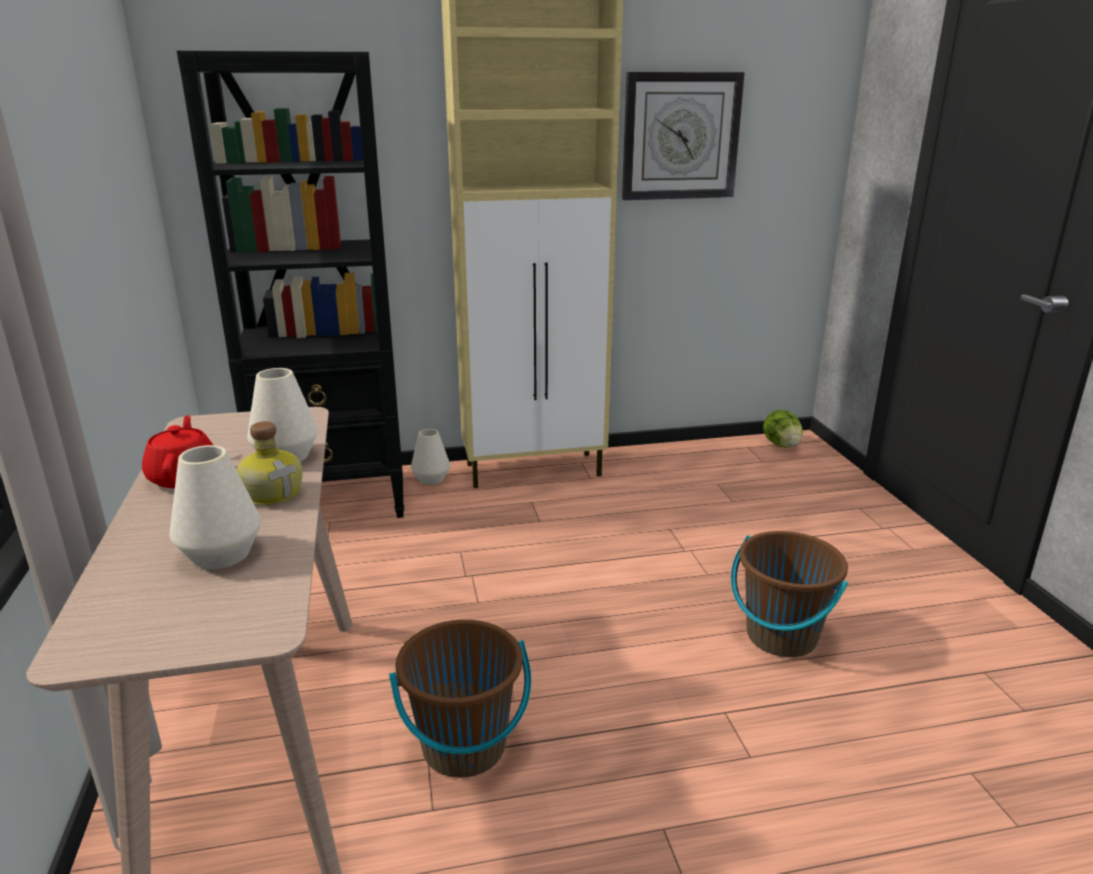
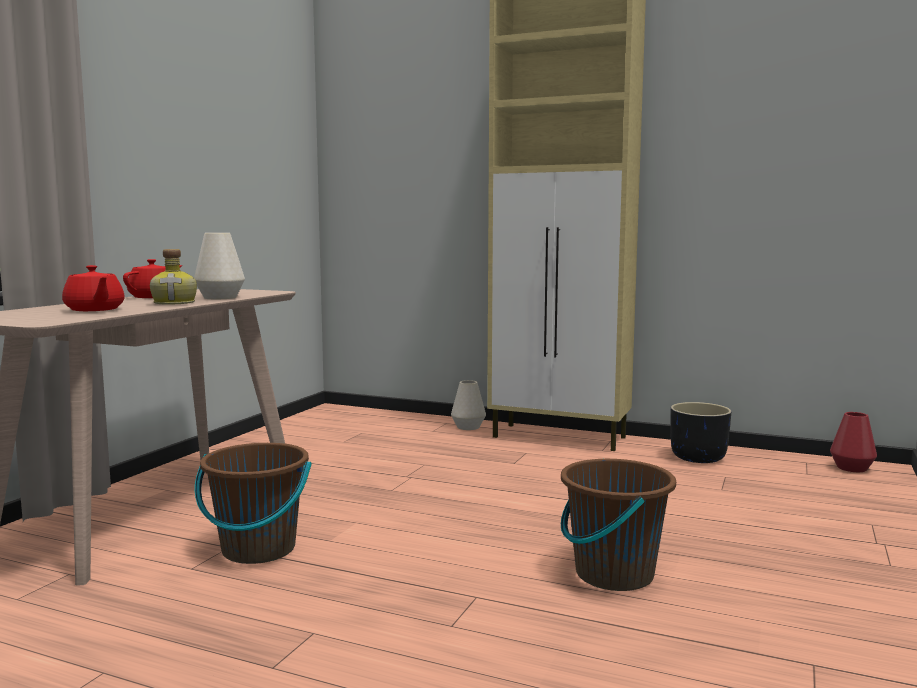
camera: 35 degrees right, 15 degrees down
(222, 554) = (94, 310): white vase -> red teapot
(336, 499) = (385, 424): black bookcase -> none
(673, 465) = (699, 458): none -> black planter
(680, 136) = (728, 125): wall clock -> none
(782, 445) = (852, 468): lettuce -> red vase

